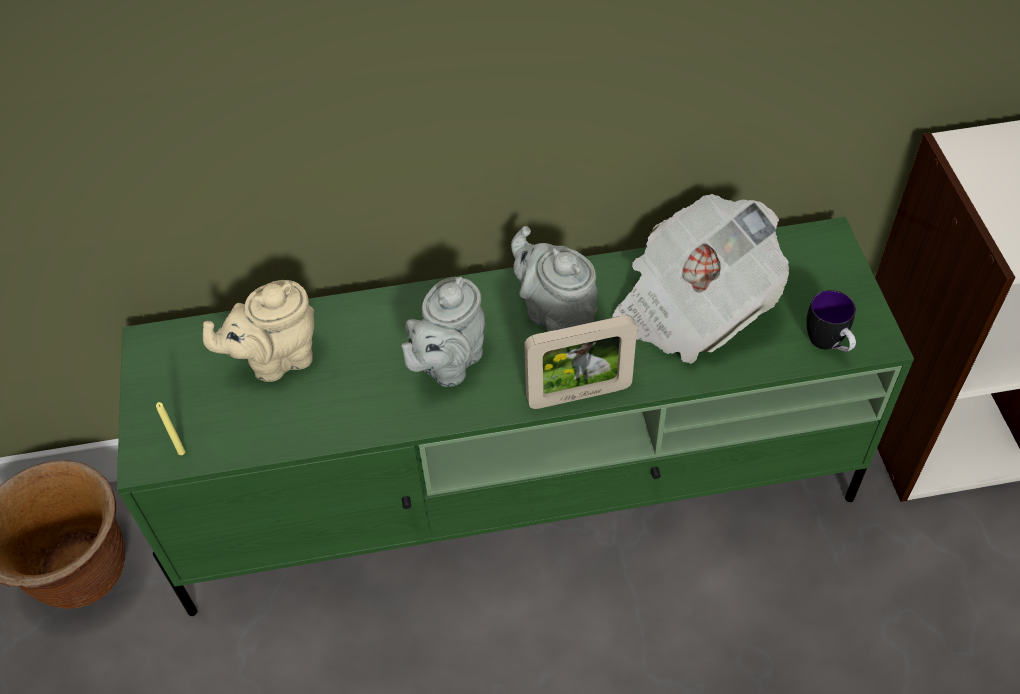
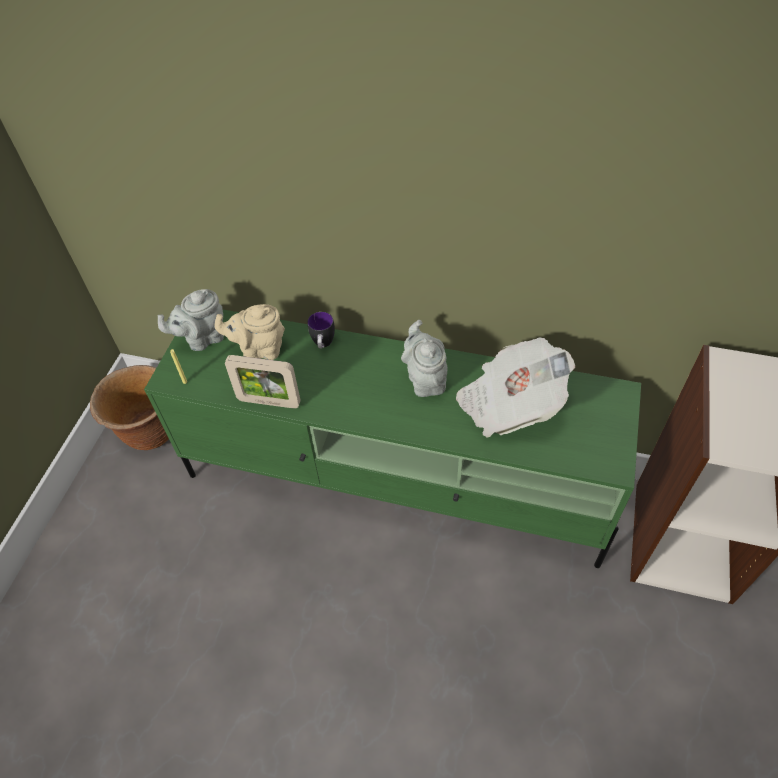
camera: 25 degrees right, 0 degrees up
(448, 363) = (348, 385): grey teapot -> grey teapot (202, 338)
(579, 394) = (412, 431): picture frame -> picture frame (269, 402)
(828, 345) = (581, 459): mug -> mug (323, 345)

